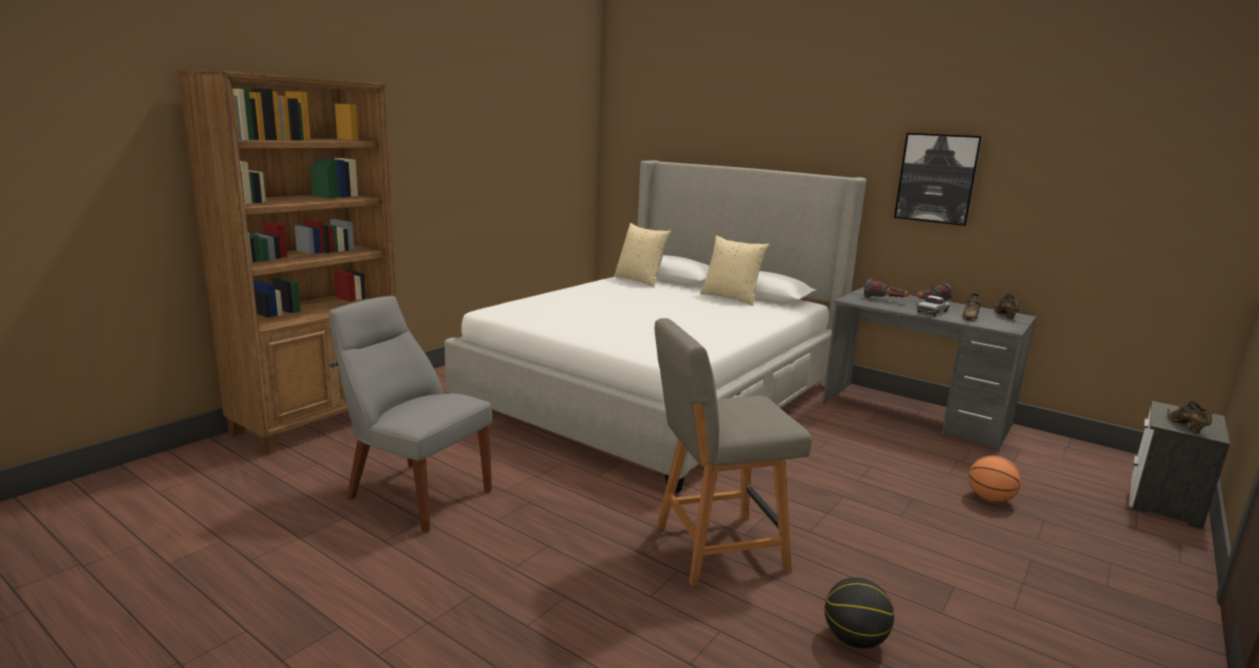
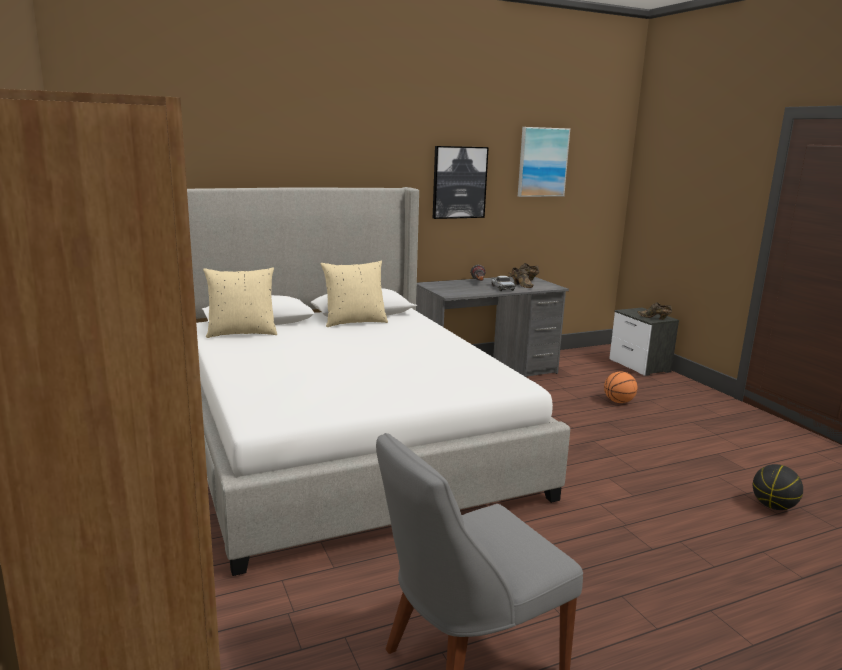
camera: 60 degrees left, 0 degrees up
(715, 548) = (651, 514): grey chair -> none
(884, 300) = (459, 288): flashlight -> none
(1080, 160) = (542, 162): none -> picture

